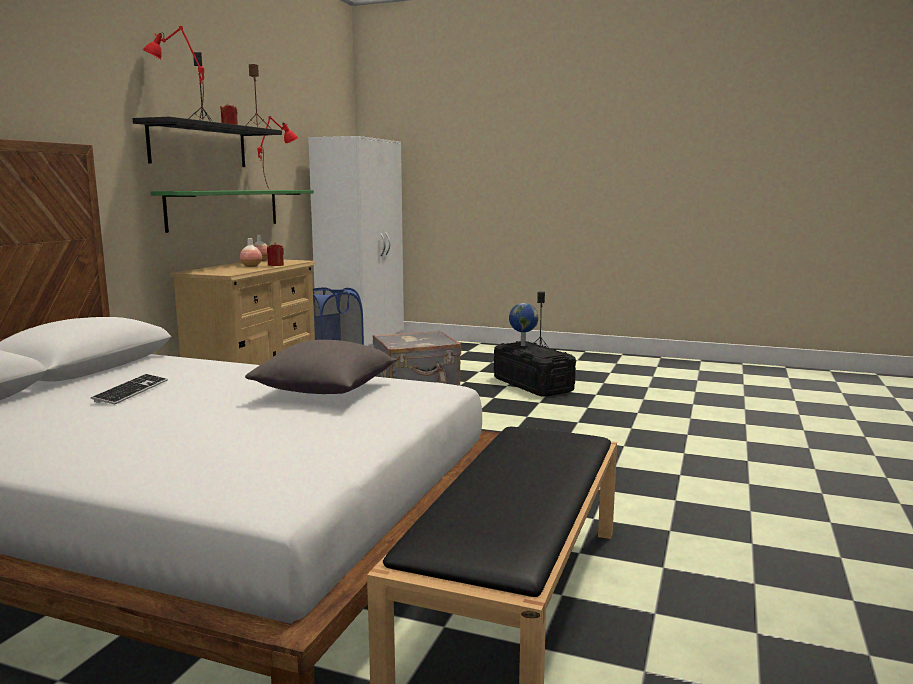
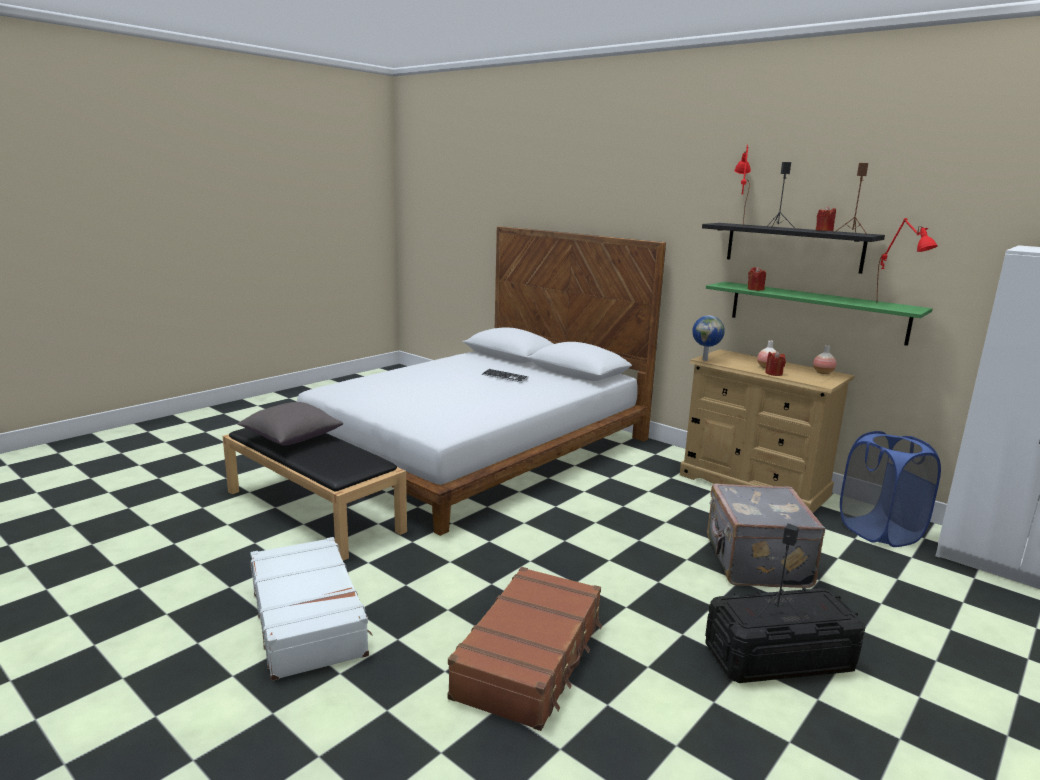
camera: 110 degrees right, 5 degrees up
(214, 190) = (755, 289): none -> red candle
(326, 391) = (462, 408): grey pillow -> grey pillow (291, 438)
(522, 345) = (818, 607): globe -> globe (705, 360)
(629, 433) = (531, 659): none -> brown suitcase
(720, 516) = (308, 619): none -> white suitcase

